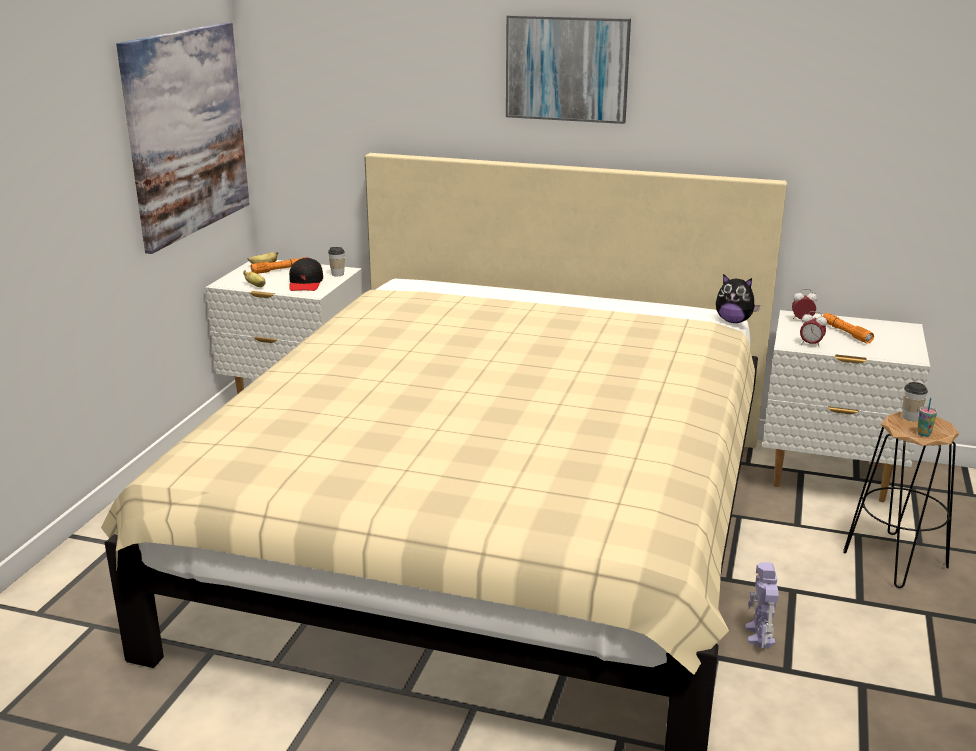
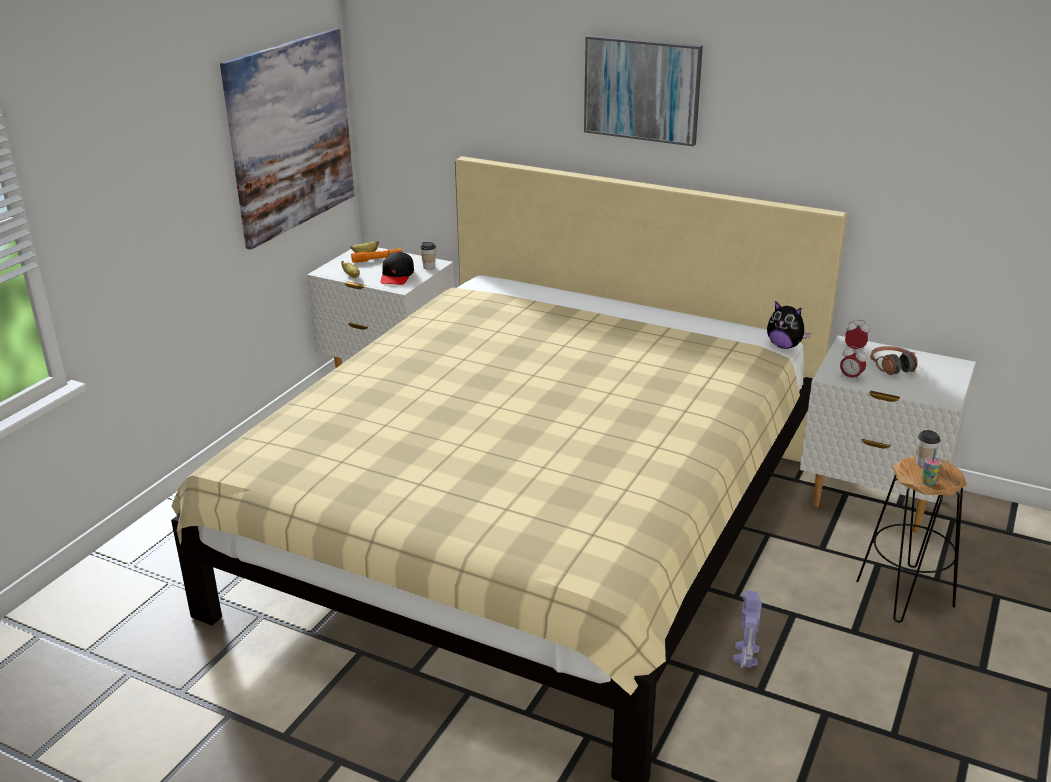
camera: 10 degrees right, 5 degrees up
(845, 333) = (892, 367): orange flashlight -> headphones

